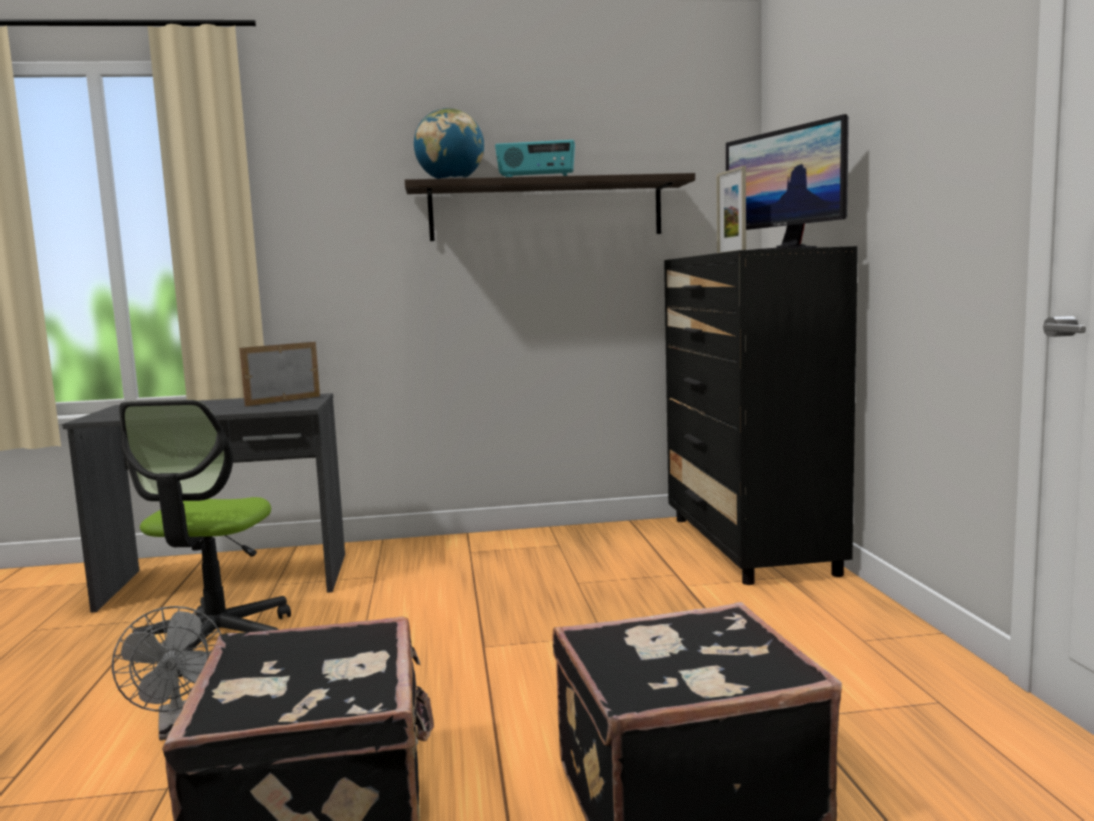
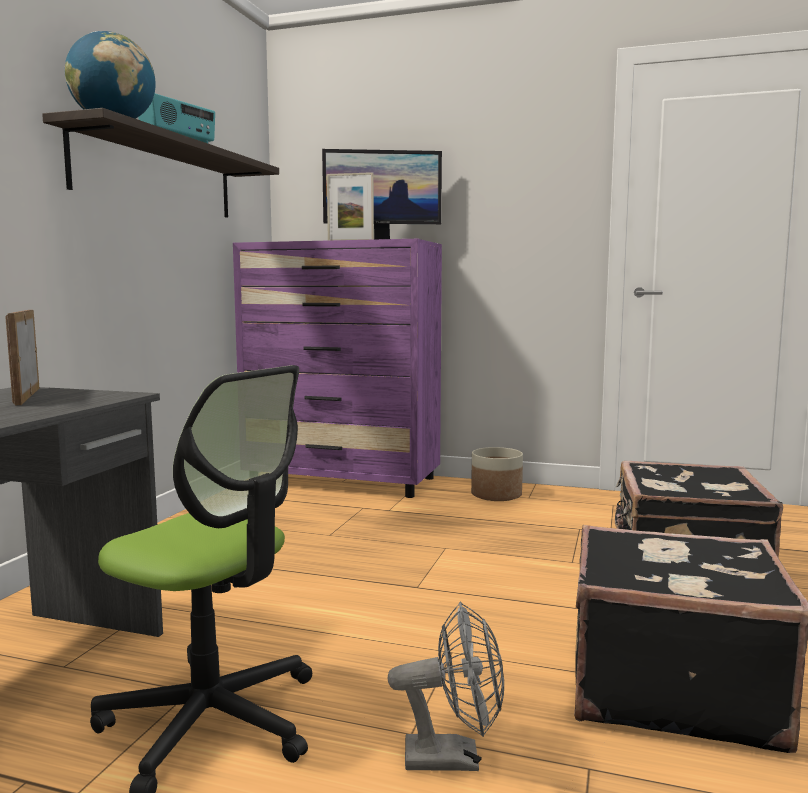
camera: 65 degrees left, 0 degrees up
(749, 545) = (343, 481): black dresser -> purple dresser
(838, 620) = (496, 495): none -> planter

